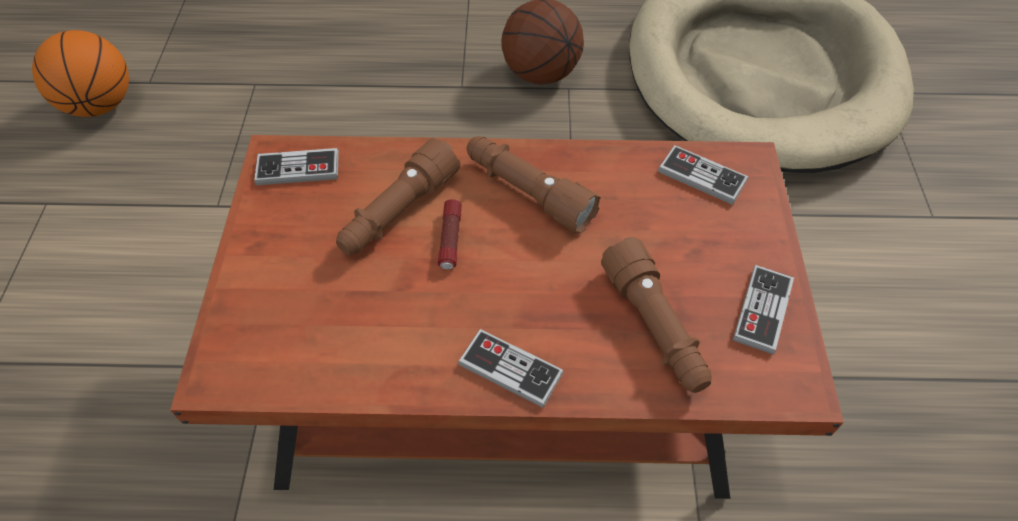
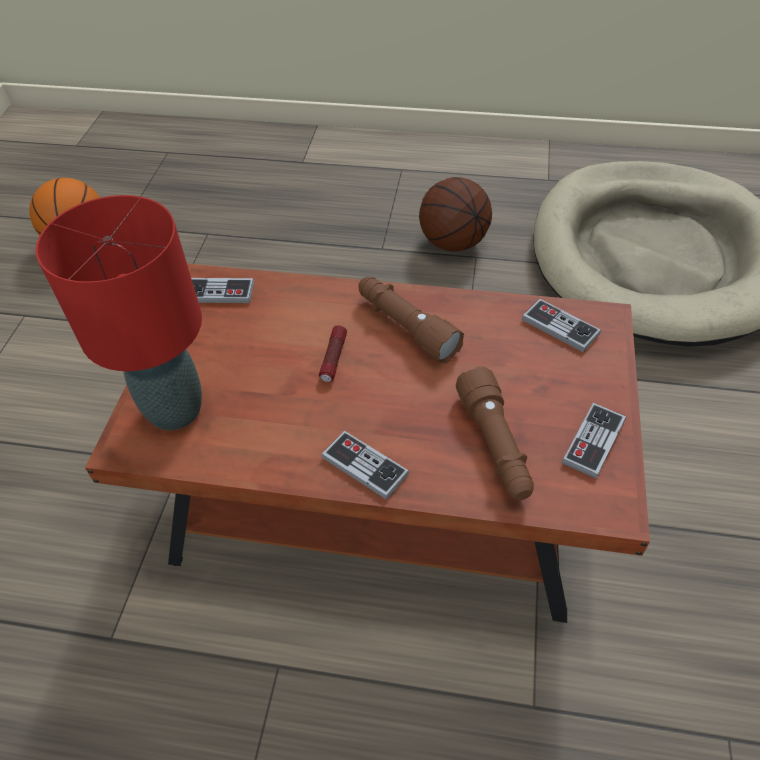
camera: 10 degrees right, 5 degrees down
(271, 323) = (176, 409): none -> red table lamp
(398, 212) = (294, 333): brown flashlight -> none

